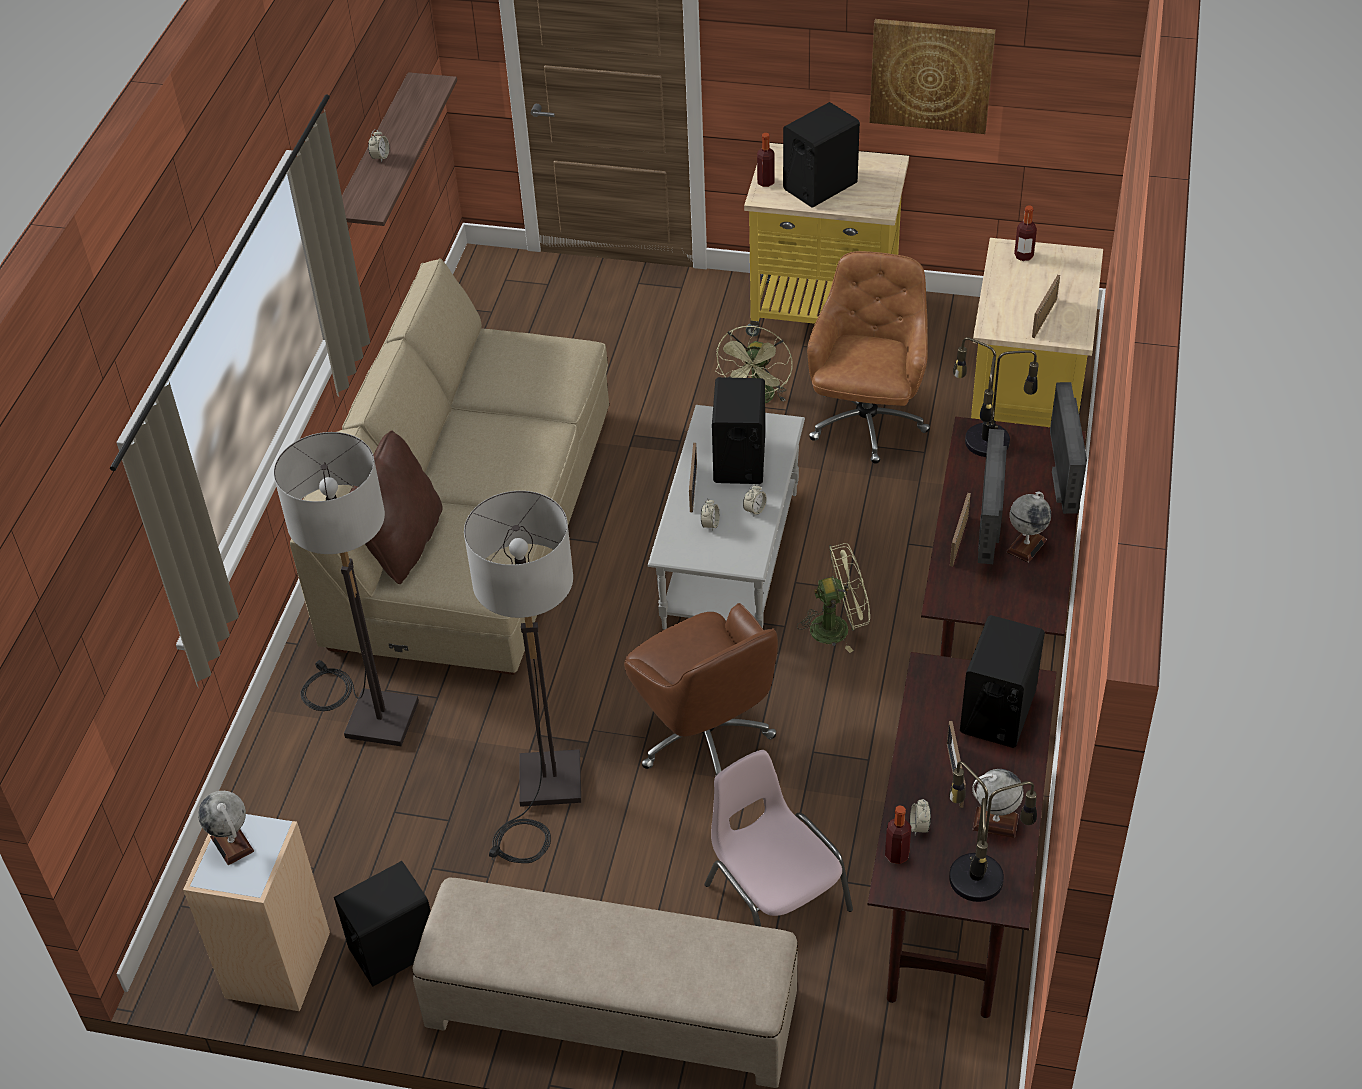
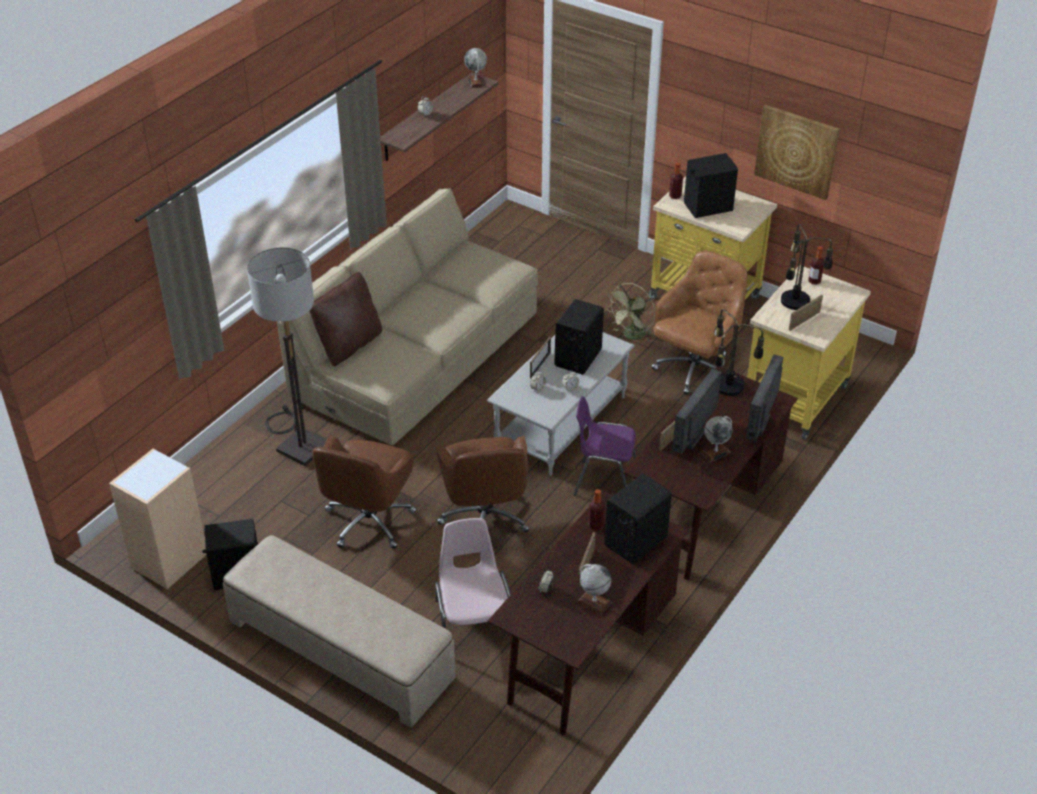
camera: 20 degrees right, 5 degrees down
(232, 844) = (148, 468): globe -> globe (476, 82)
(541, 799) = (368, 521): floor lamp -> brown office chair
(838, 627) = (604, 481): green fan -> purple chair
(897, 855) = (522, 600): bottle -> bottle (596, 525)
(977, 879) = (562, 630): table lamp -> table lamp (795, 301)

